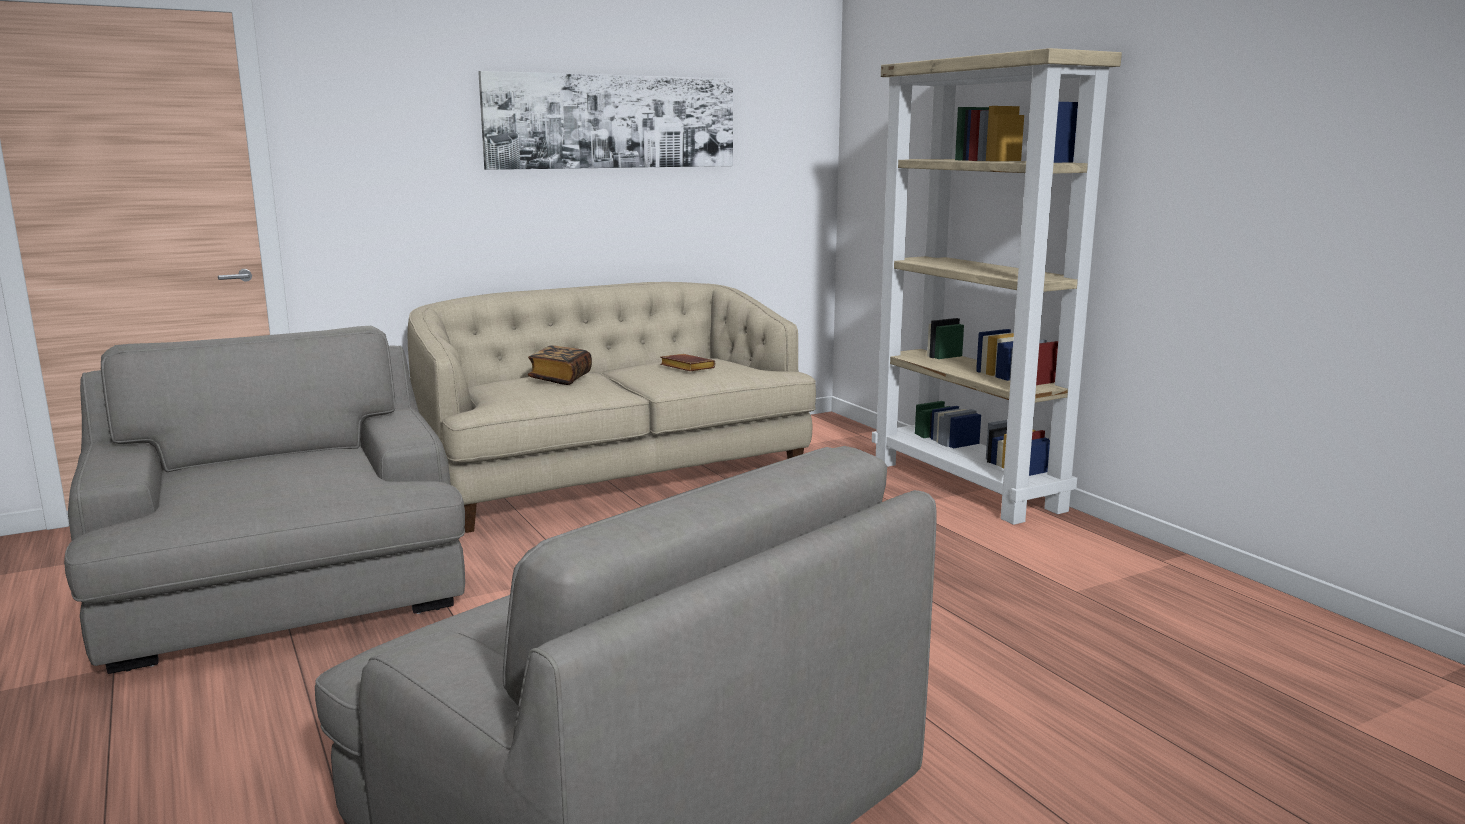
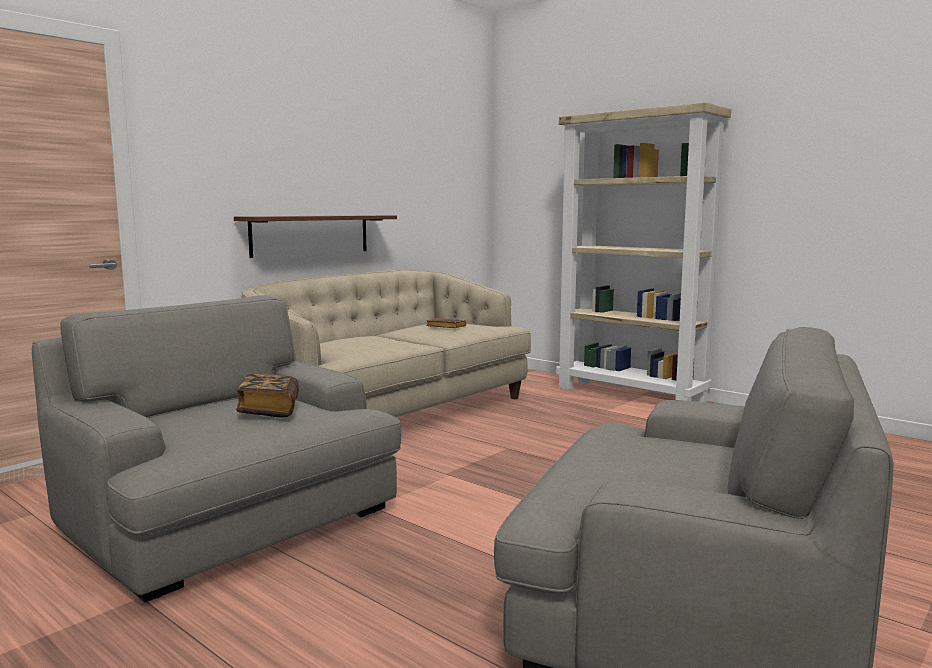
camera: 20 degrees left, 5 degrees down
(527, 235) = (311, 235): none -> brown shelf
(560, 379) = (366, 338): book -> book (269, 410)
(613, 122) = (364, 152): picture -> none

